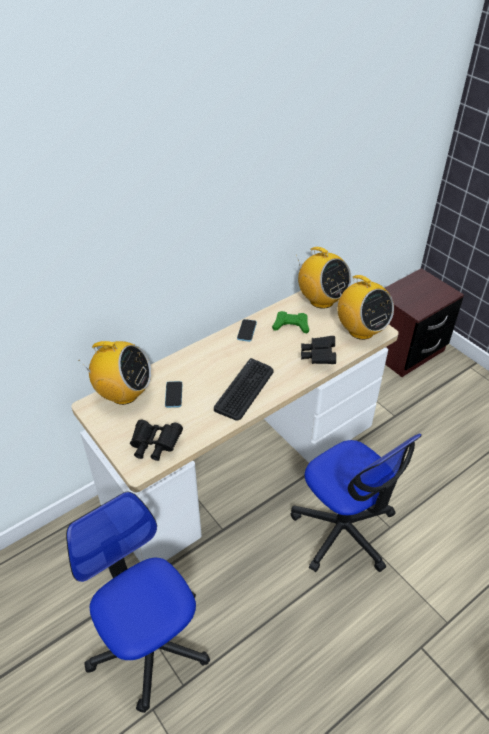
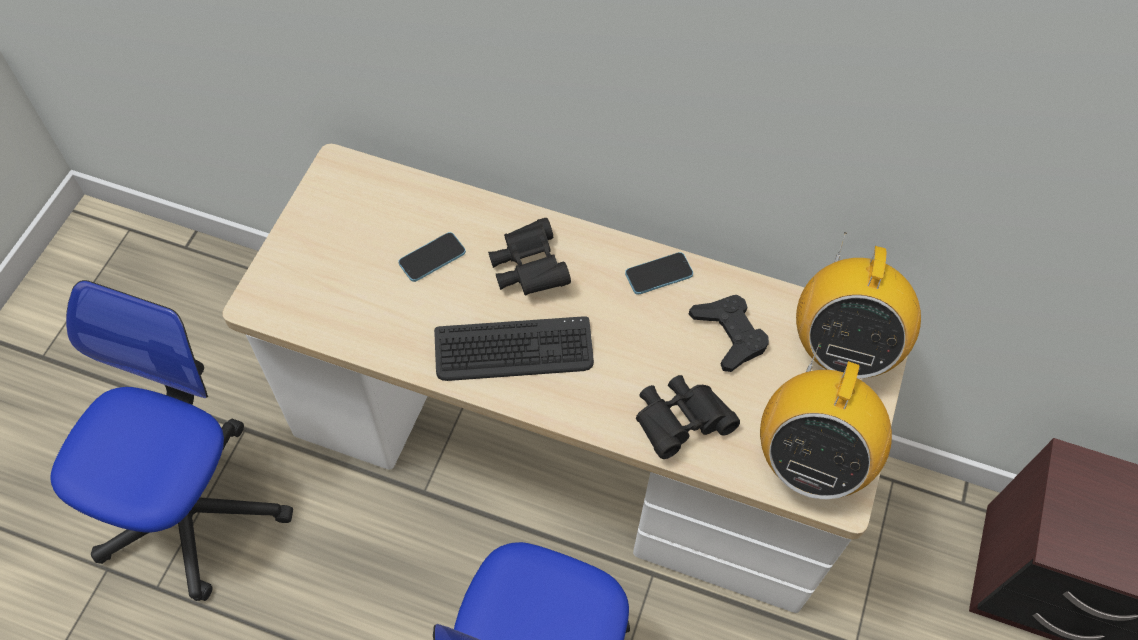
camera: 55 degrees right, 15 degrees up
(123, 394) = (389, 193): radio -> none
(154, 446) = (313, 295): black binoculars -> black binoculars (528, 269)
(291, 325) = (729, 335): green game controller -> black game controller

